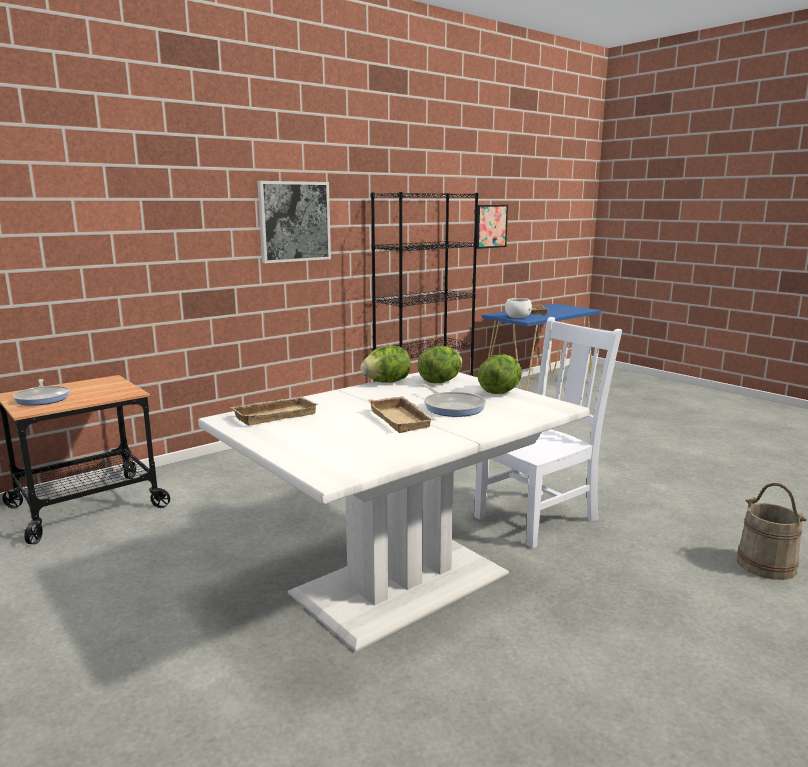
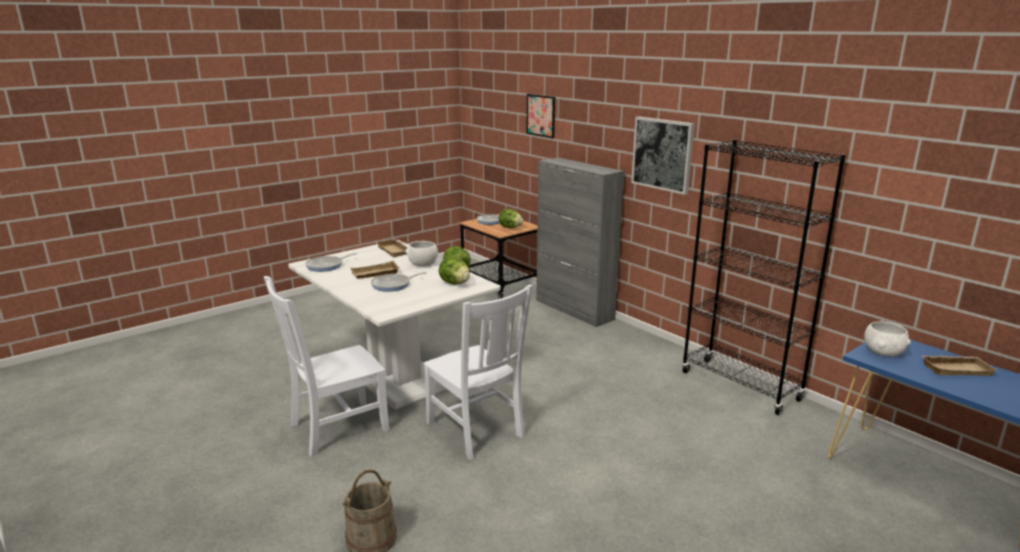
camera: 90 degrees right, 5 degrees up
(217, 460) = (574, 310): none -> grey cabinet
(352, 455) = (327, 266): none -> frying pan
(355, 397) = (422, 264): none -> white bowl
(491, 226) = (939, 215): picture -> picture (541, 115)
(500, 392) = (424, 298): lettuce -> lettuce (510, 227)
(576, 620) = (335, 428): none -> white chair

